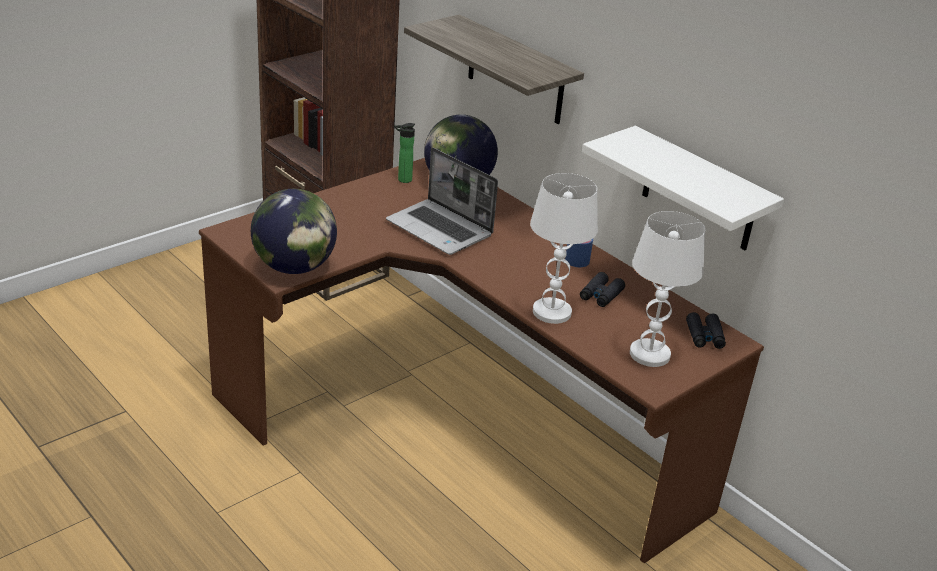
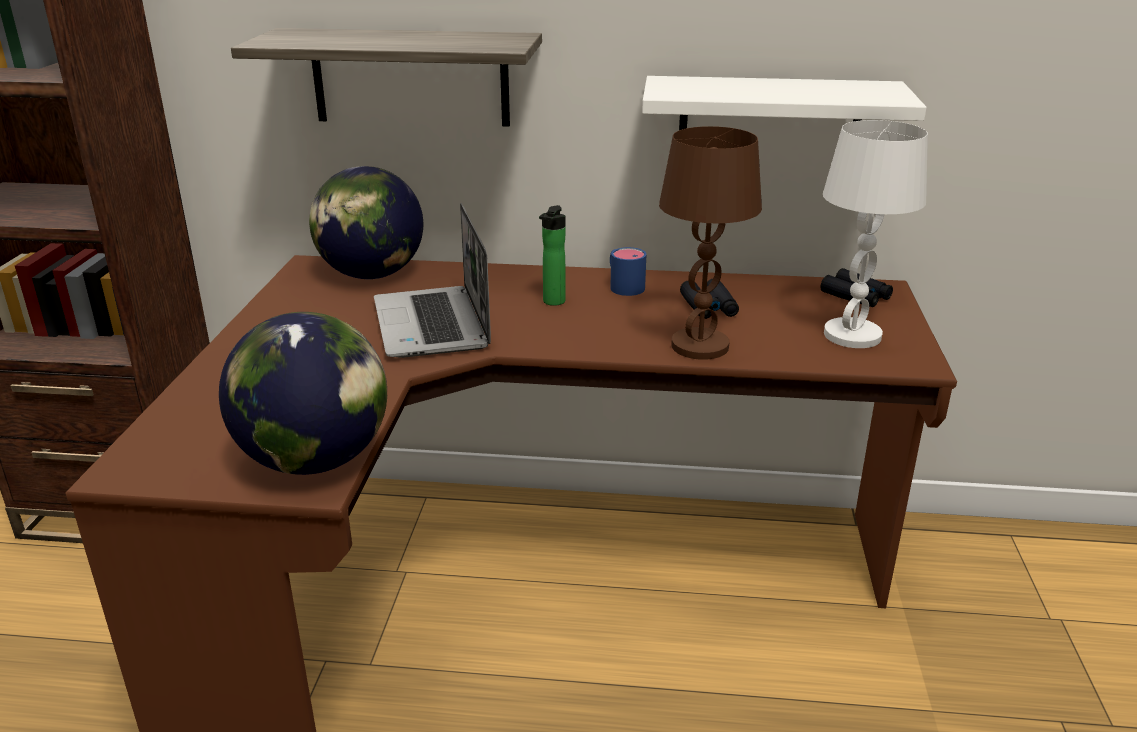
camera: 40 degrees left, 5 degrees down
(402, 180) = (296, 297): bottle -> bottle (552, 302)
(441, 229) = (433, 325): laptop -> laptop turned 75 degrees clockwise
(551, 312) = (699, 346): white table lamp -> brown table lamp

